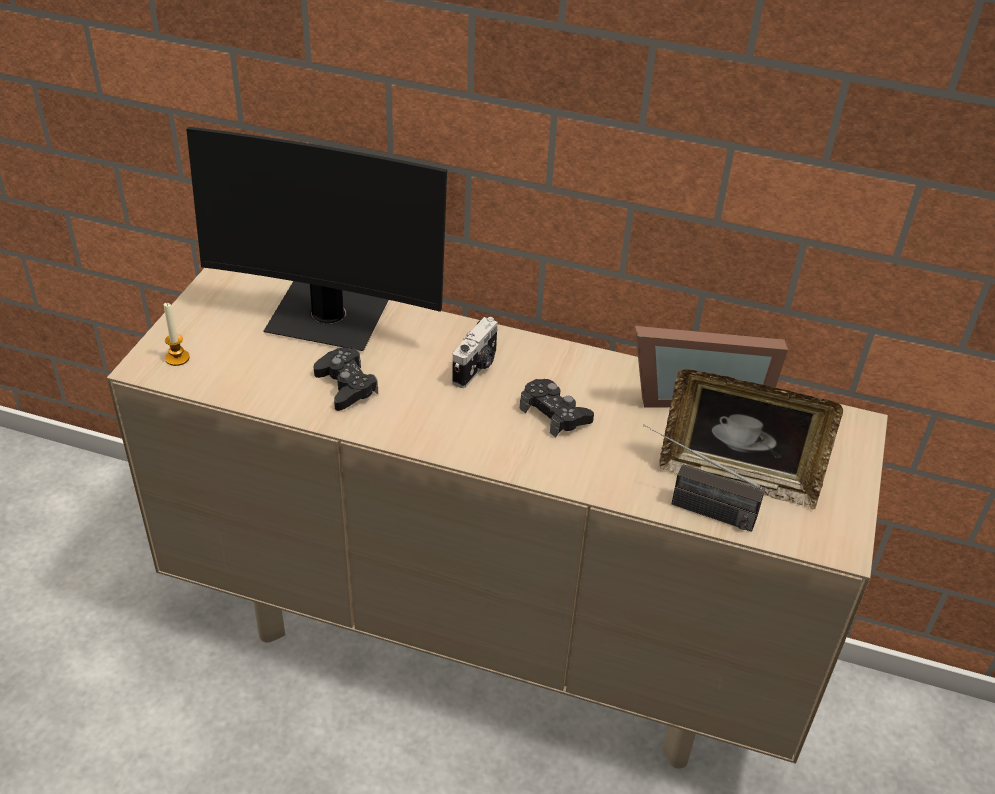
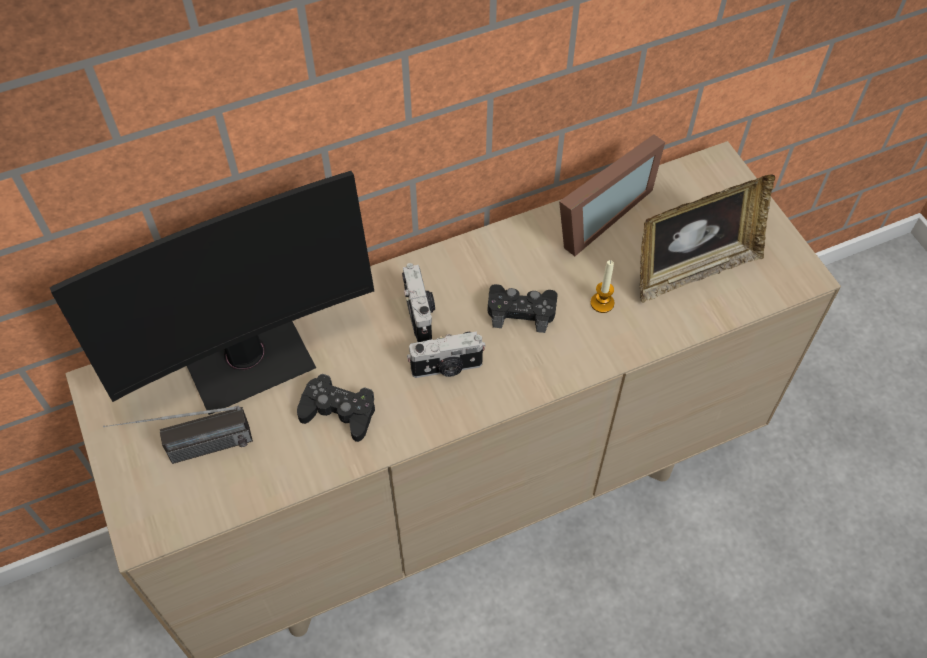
camera: 40 degrees left, 15 degrees up
(177, 358) = (162, 501): candle -> candle (602, 303)
(453, 410) = (447, 368): none -> camera
(691, 505) = (688, 317): radio -> radio (189, 452)

